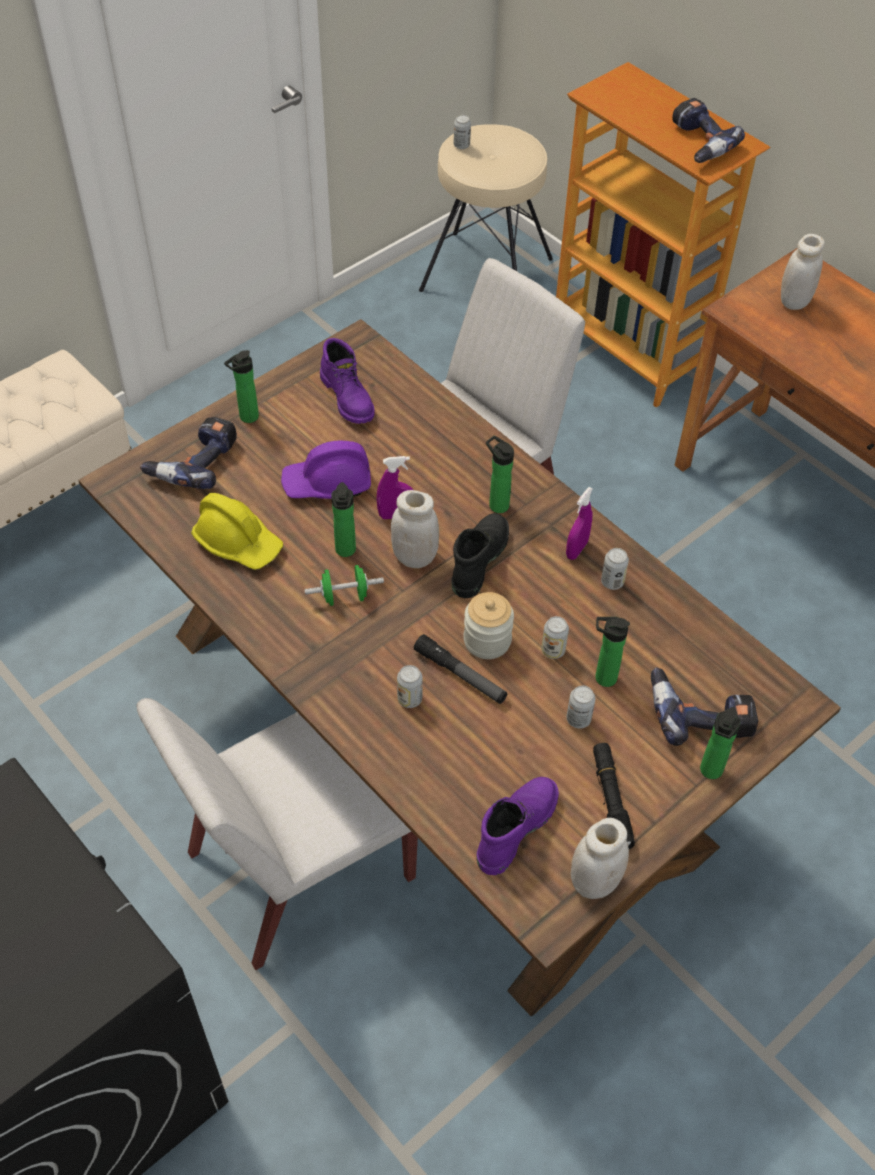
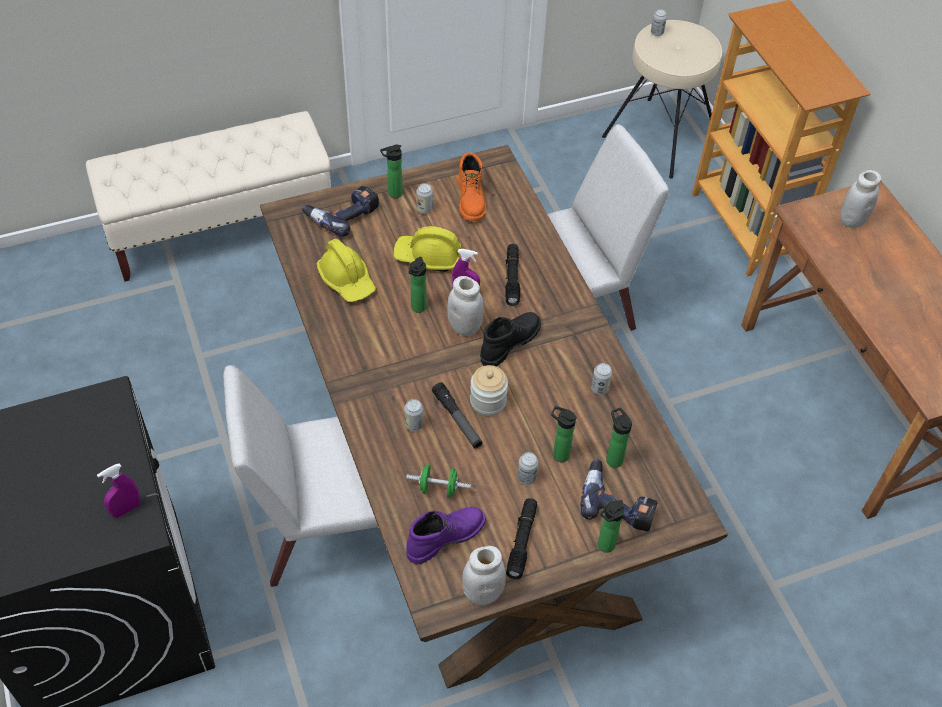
camera: 20 degrees right, 0 degrees up
(328, 483) = (428, 257): purple hard hat -> yellow hard hat
(344, 596) = (402, 339): green dumbbell -> green dumbbell (438, 488)
(348, 398) = (471, 199): purple boot -> orange boot
(444, 480) = (512, 278): none -> black flashlight
(496, 504) = (542, 307): bottle -> bottle (613, 458)
(553, 650) = (532, 423): can -> can (424, 209)
(576, 549) = (585, 357): purple spray bottle -> purple spray bottle (126, 509)
(697, 143) = (812, 76): power drill -> none

